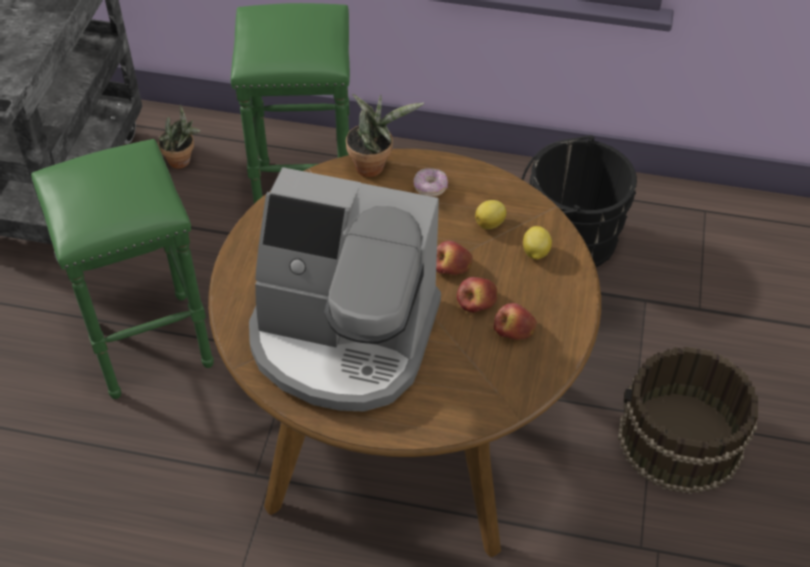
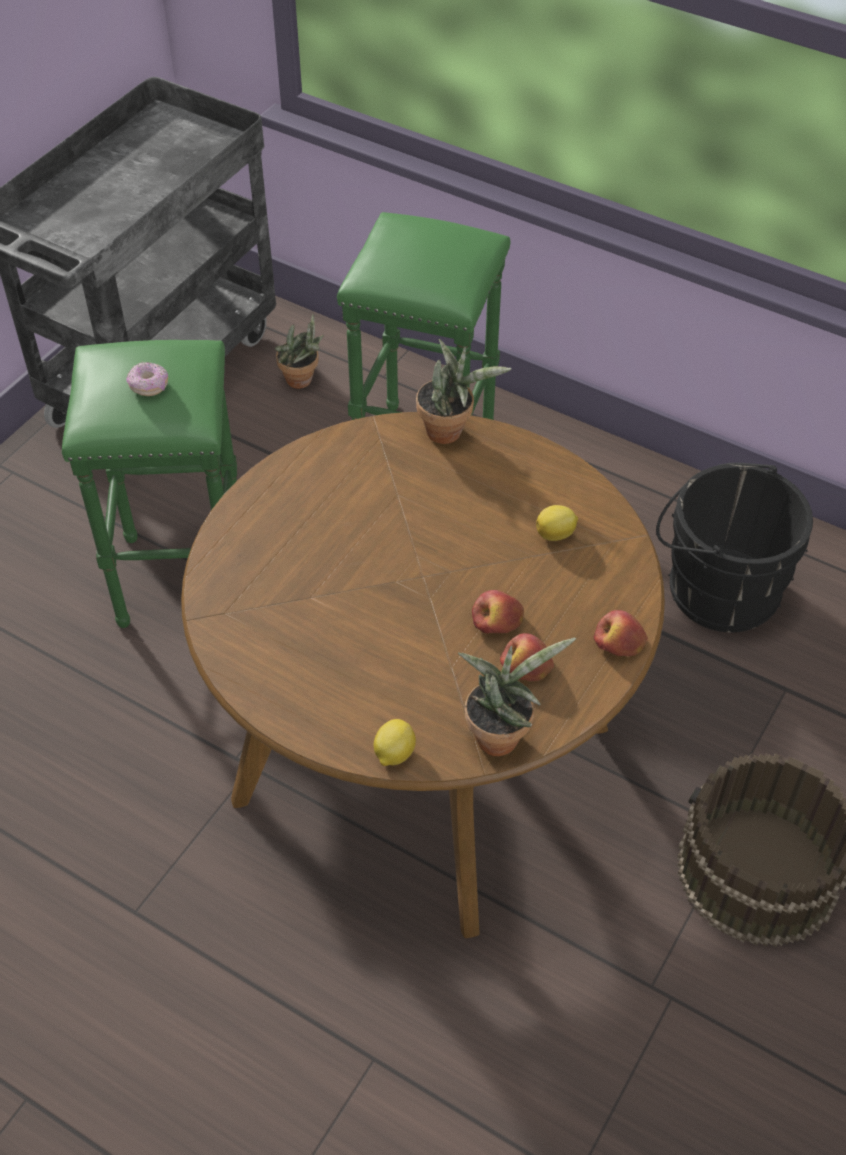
camera: 20 degrees right, 0 degrees up
(343, 338) = (322, 620): coffee machine -> none
(430, 188) = (503, 474): donut -> donut (149, 386)
(451, 266) = (486, 572): apple -> apple (619, 643)
(519, 385) = (501, 734): none -> potted plant
(535, 253) = (594, 583): lemon -> lemon (393, 754)

